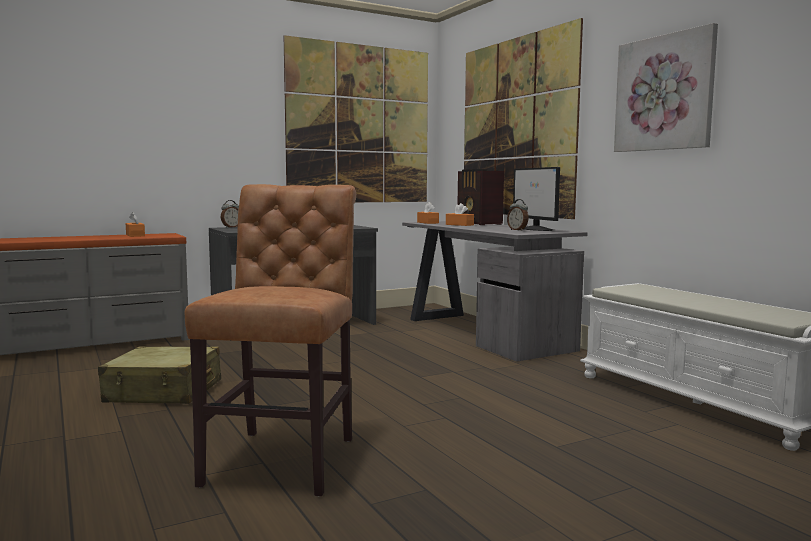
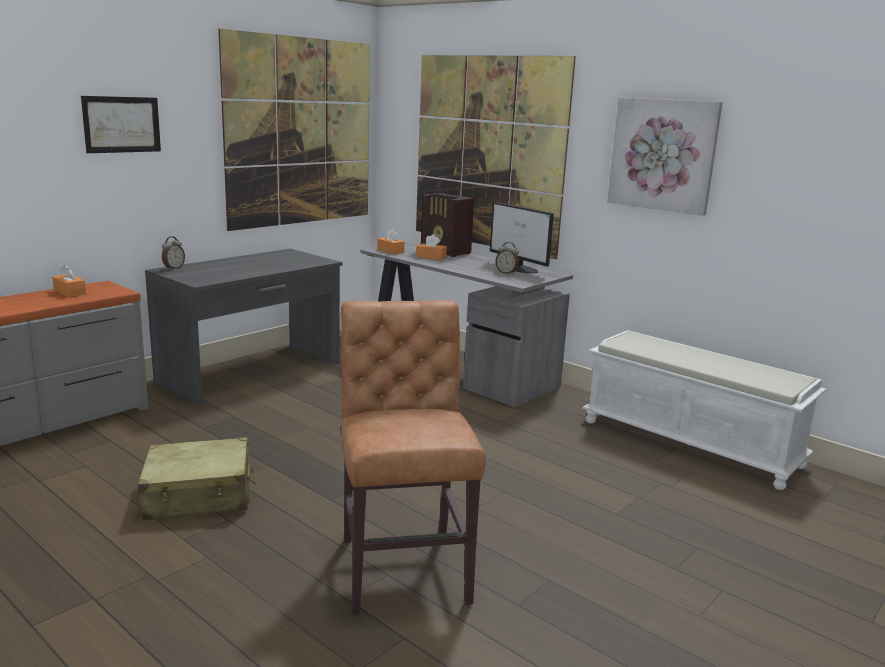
camera: 20 degrees left, 10 degrees up
(195, 107) = (122, 124): none -> picture

